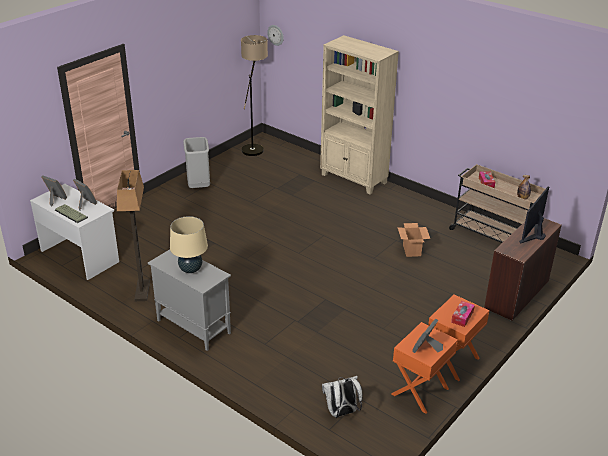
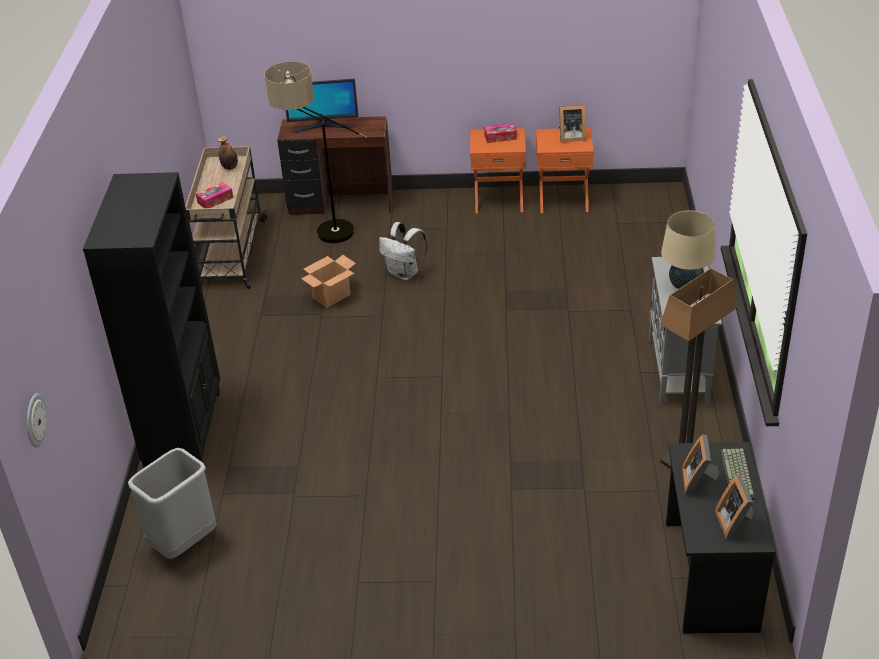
camera: 125 degrees left, 5 degrees up
(80, 256) = (709, 575): white desk -> black desk
(199, 186) = (380, 589): grey trash can -> grey trash can (183, 542)
(254, 146) = (163, 616): floor lamp -> floor lamp (321, 236)
(341, 413) = (648, 224): white backpack -> white backpack (404, 273)
(354, 179) = (184, 428): beige bookcase -> black bookcase

